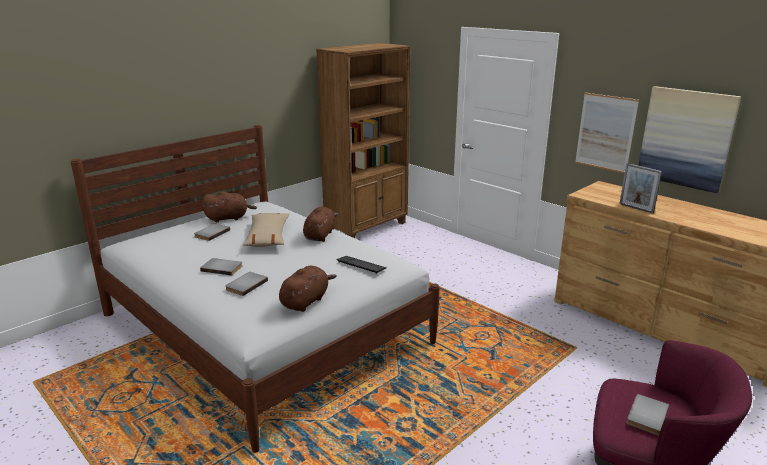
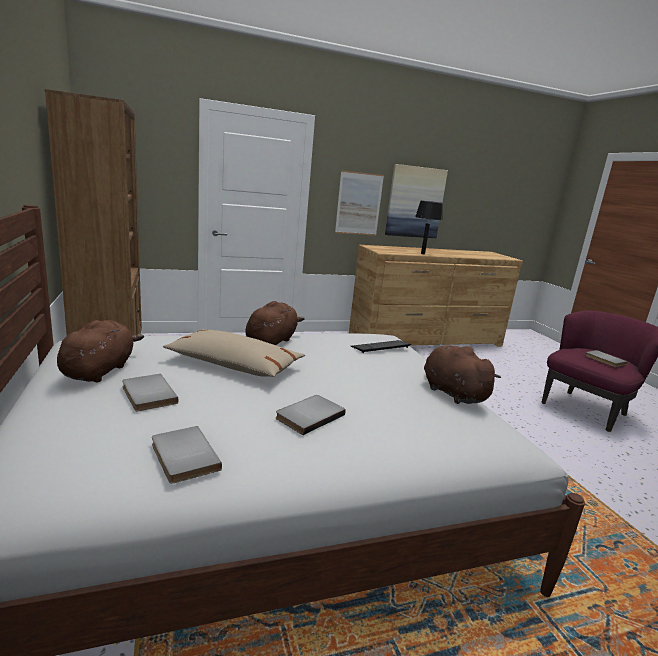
camera: 65 degrees left, 5 degrees down
(245, 285) = (385, 413): grey book -> grey book (182, 457)
(320, 235) = (272, 341): brown plush toy -> brown plush toy turned 75 degrees clockwise
(636, 208) = (423, 254): picture frame -> black table lamp

